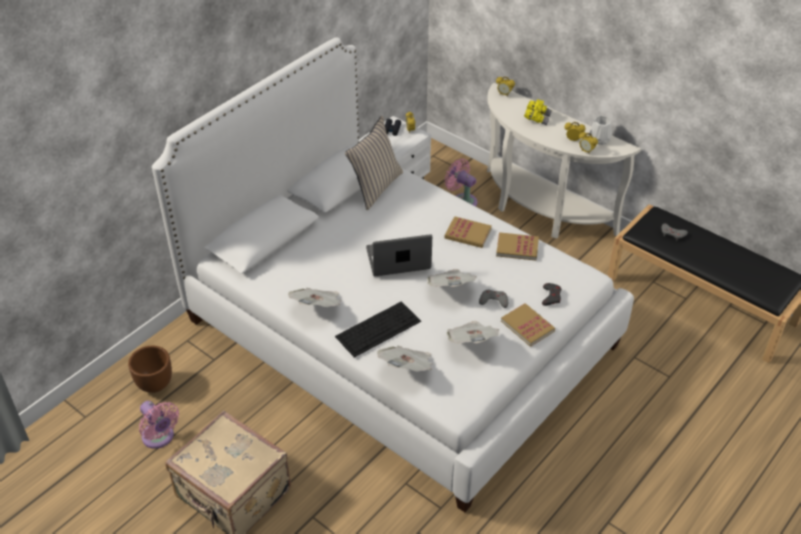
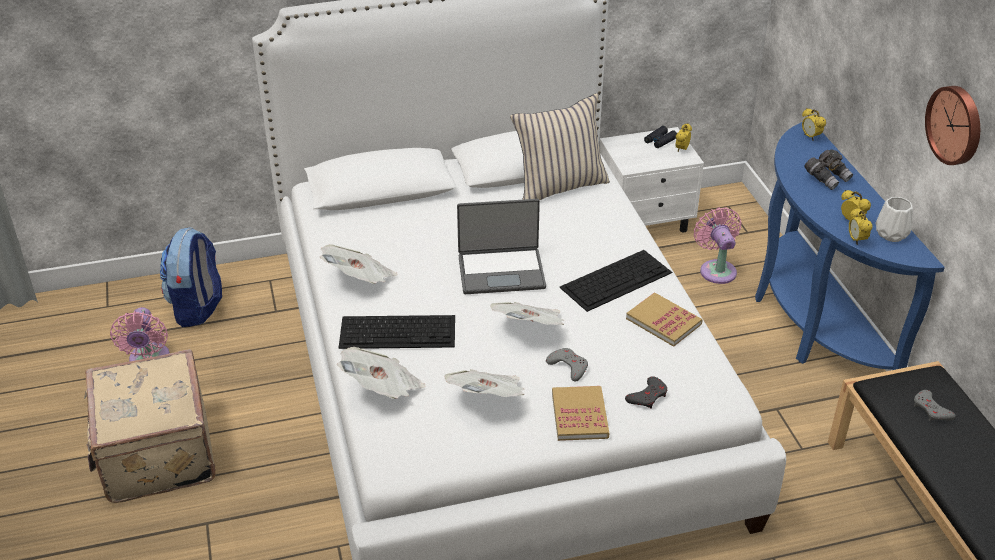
camera: 35 degrees right, 5 degrees down
(155, 384) = (197, 308): brown planter -> backpack
(398, 260) = (501, 271): laptop -> laptop turned 150 degrees clockwise
(468, 234) = (616, 279): book -> keyboard
(537, 118) = (827, 178): yellow binoculars -> grey binoculars
(540, 211) = (810, 322): white console table -> blue console table
(631, 63) = (956, 125): none -> wall clock

